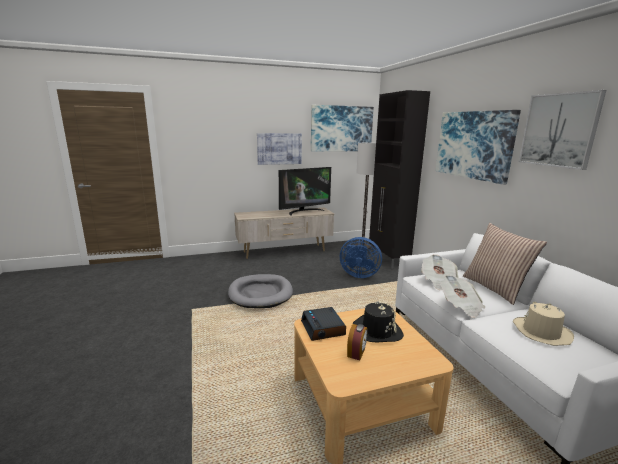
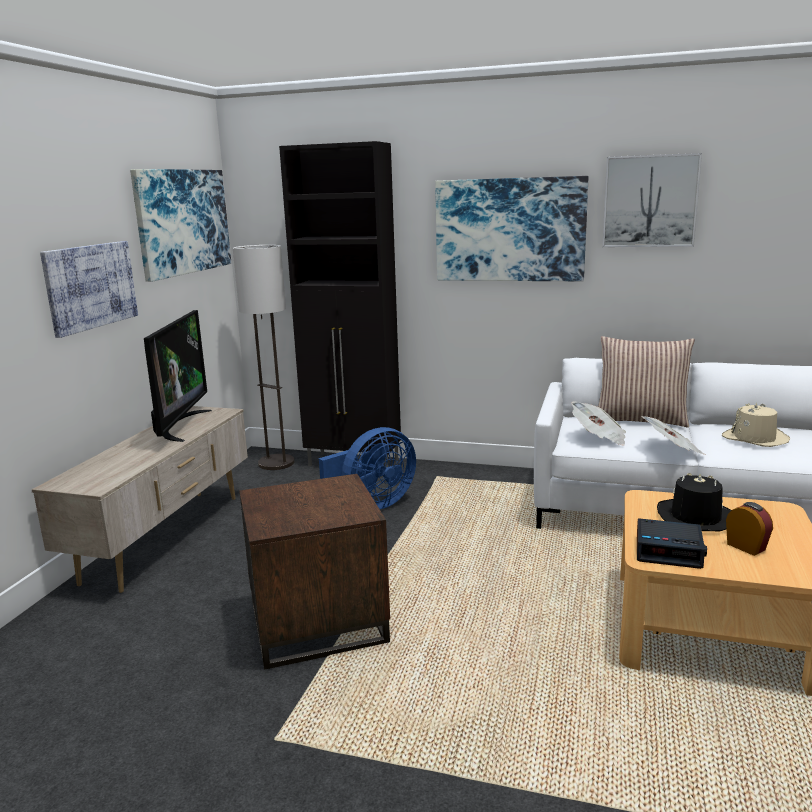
camera: 55 degrees left, 0 degrees up
(260, 293) = (317, 622): grey dog bed -> brown side table

